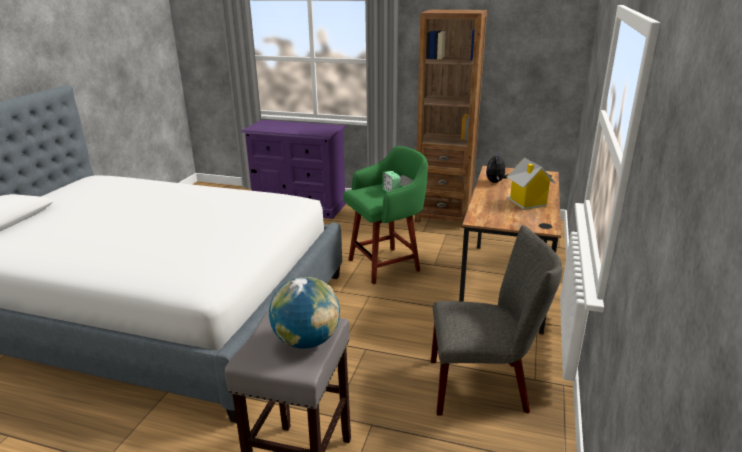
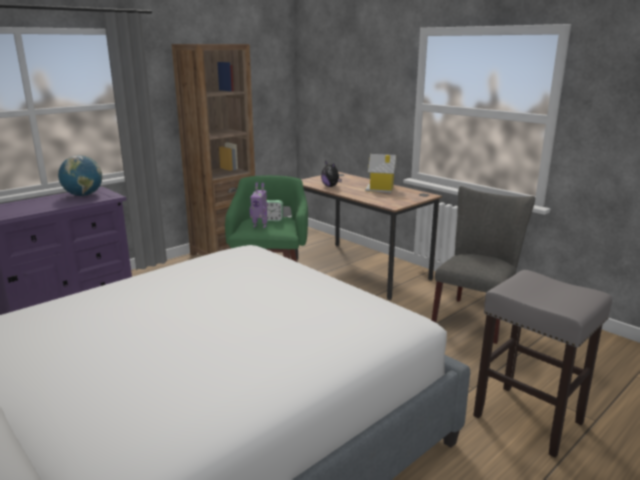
camera: 60 degrees left, 5 degrees down
(306, 341) = (553, 286): globe -> globe (83, 195)
(370, 192) = (260, 226): none -> toy robot

